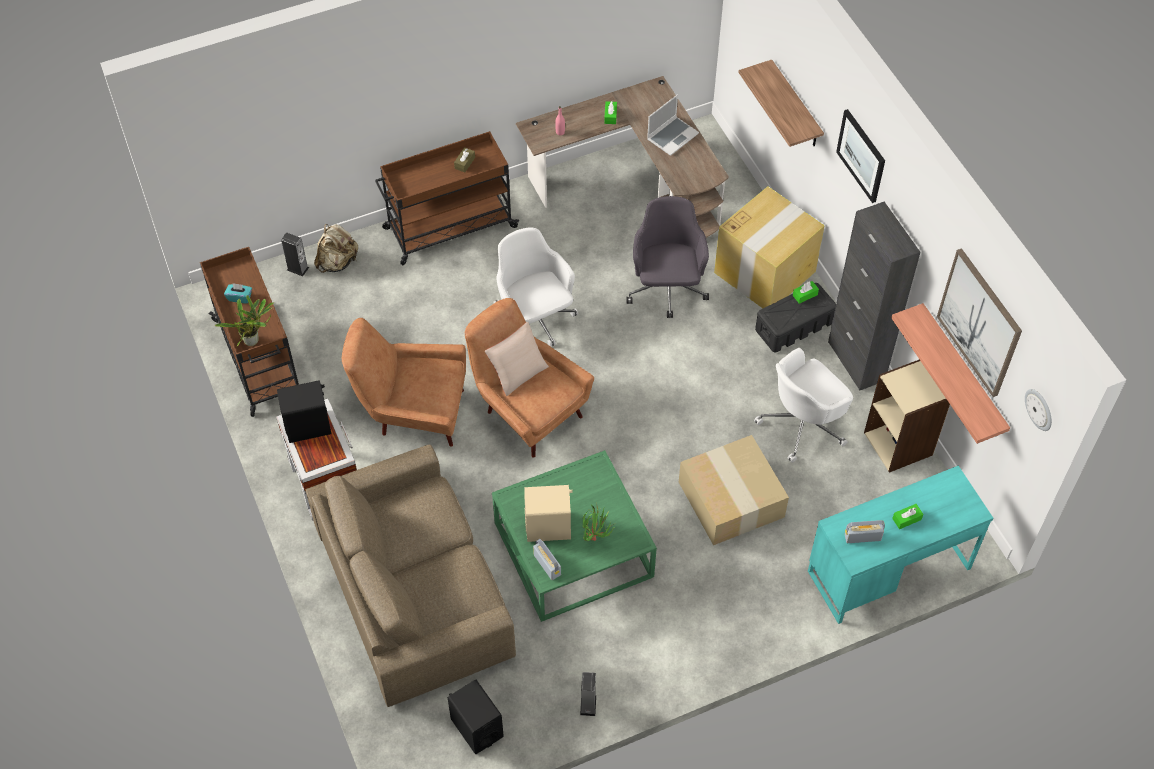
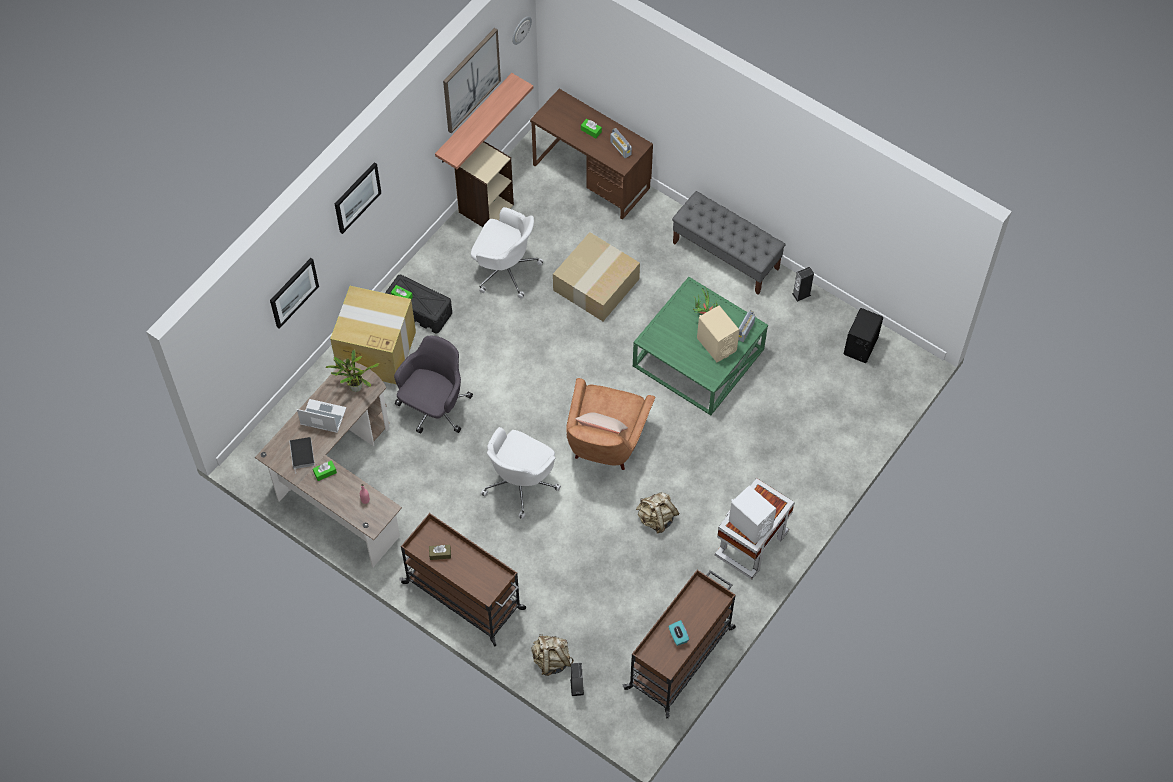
camera: 120 degrees left, 5 degrees up
(254, 340) = (710, 599): potted plant -> potted plant (354, 386)
(308, 426) = (750, 524): black speaker -> white speaker
(413, 412) = (656, 518): brown armchair -> beige backpack
(415, 590) = (794, 435): brown sofa -> none
(641, 107) = (302, 455): none -> book
(667, 289) = (434, 408): grey office chair -> grey office chair turned 150 degrees clockwise
(691, 653) = (726, 256): none -> grey bench
(795, 106) = (293, 292): shelf -> picture
(856, 361) = (428, 260): black cabinet -> none
(888, 569) = (591, 177): turquoise desk -> brown desk

